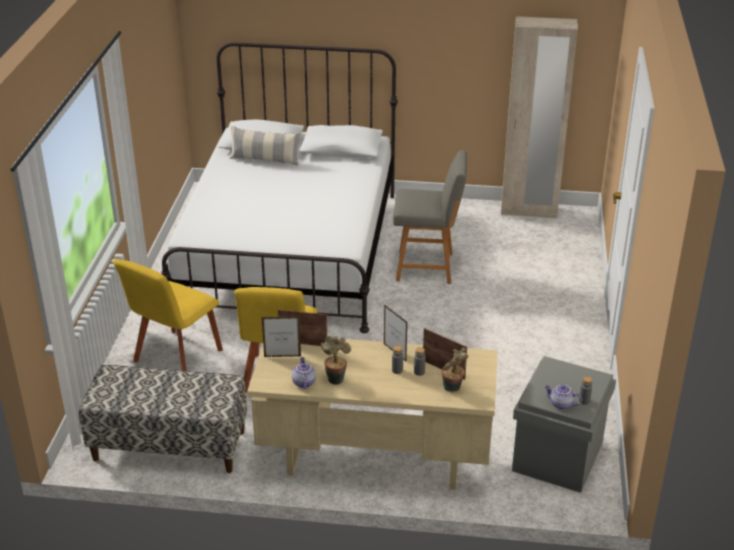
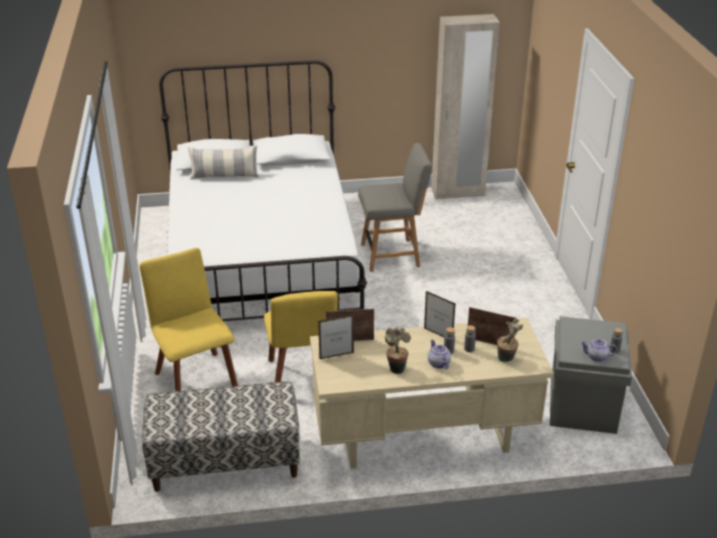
camera: 15 degrees left, 0 degrees up
(175, 358) = (195, 377): yellow chair -> yellow chair turned 135 degrees clockwise
(303, 382) = (368, 377): teapot -> teapot (438, 363)

